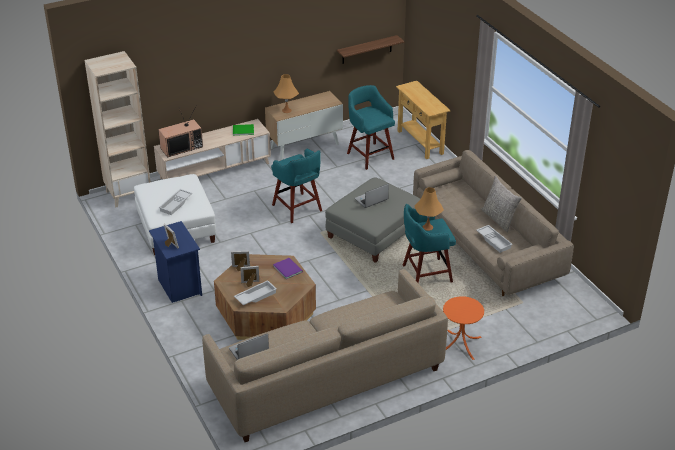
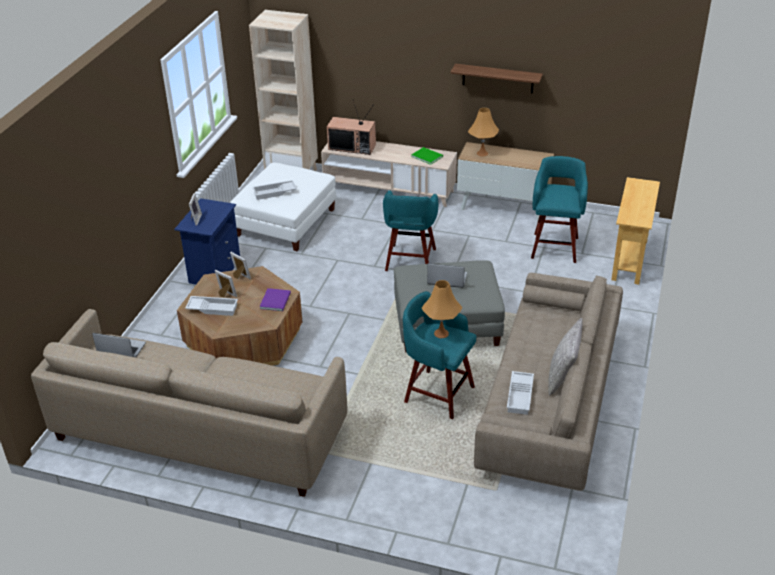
camera: 45 degrees right, 0 degrees up
(367, 50) = (615, 120): shelf -> shelf (497, 78)
(460, 344) = (365, 487): orange side table -> none

